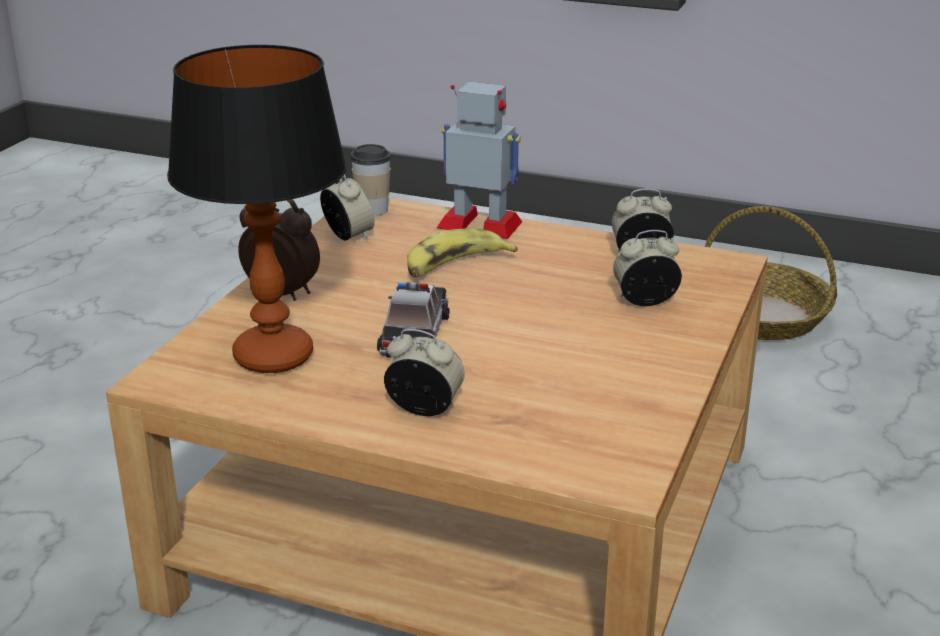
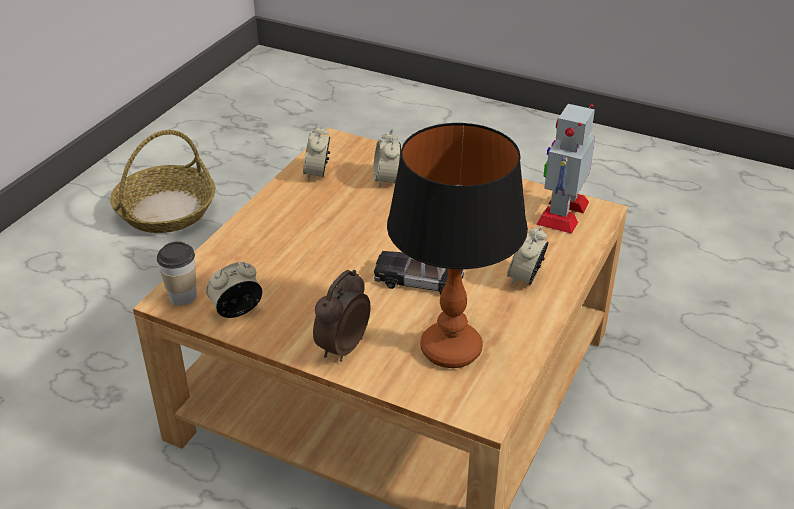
camera: 85 degrees left, 10 degrees up
(454, 266) = (312, 256): banana -> none
(480, 225) = (238, 239): toy robot -> toy robot (562, 212)

